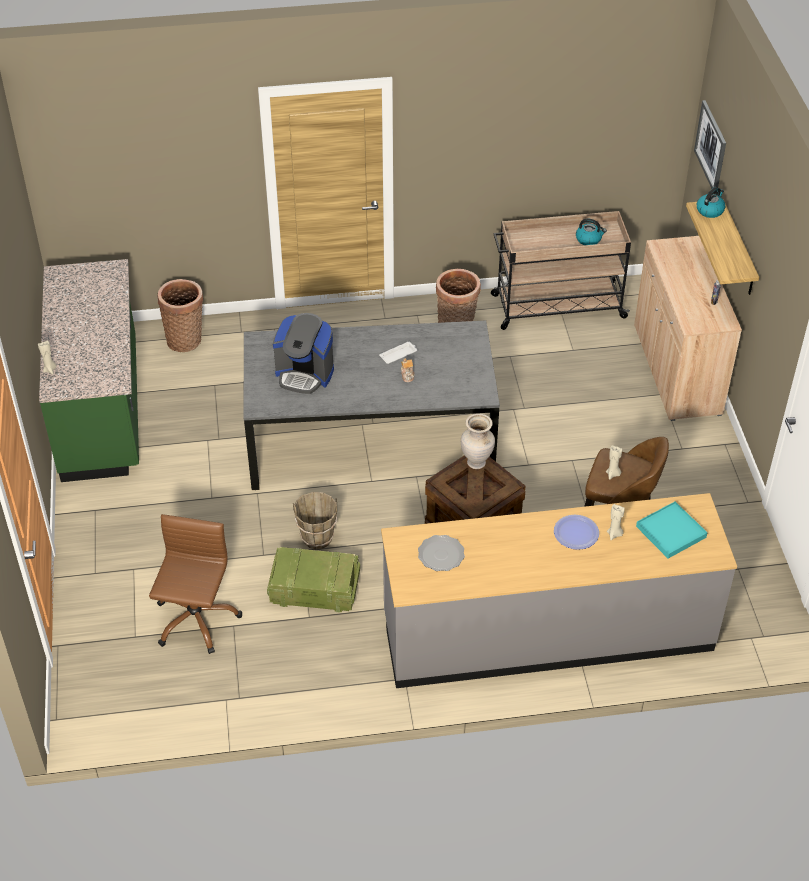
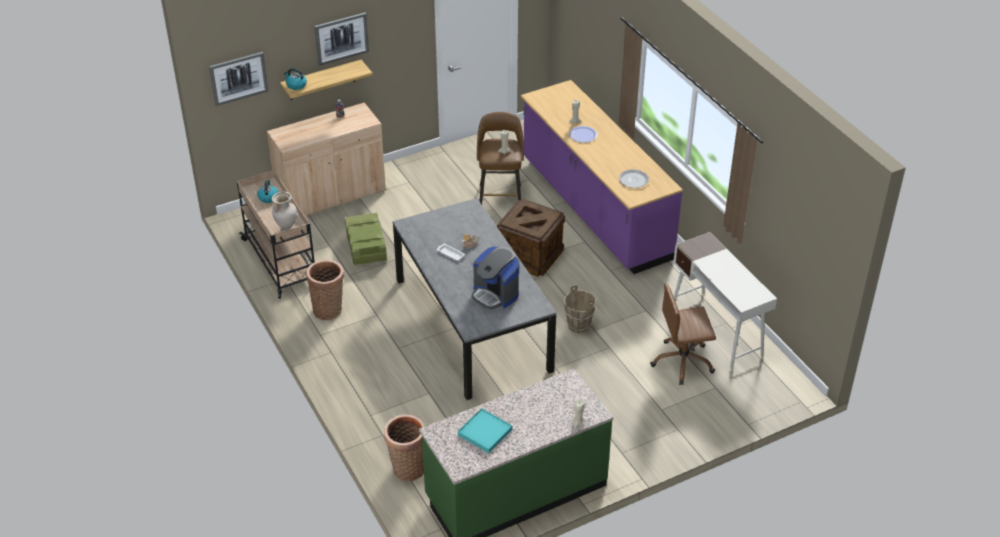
camera: 110 degrees left, 5 degrees down
(232, 681) = (717, 330): none -> white desk
(305, 374) = (495, 294): coffee machine -> coffee machine turned 135 degrees clockwise
(316, 590) = (622, 313): crate -> crate (366, 247)
(477, 462) = (512, 221): beige vase -> beige vase (286, 229)
(547, 633) = (594, 209): grey counter -> purple counter
(671, 532) = (560, 103): turquoise tray -> turquoise tray (485, 432)
(758, 225) = (341, 38): none -> picture

